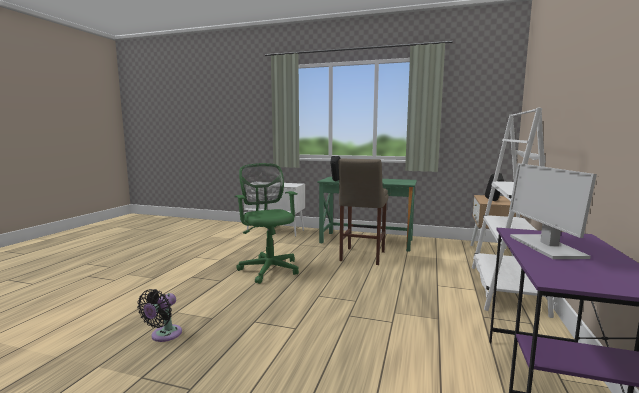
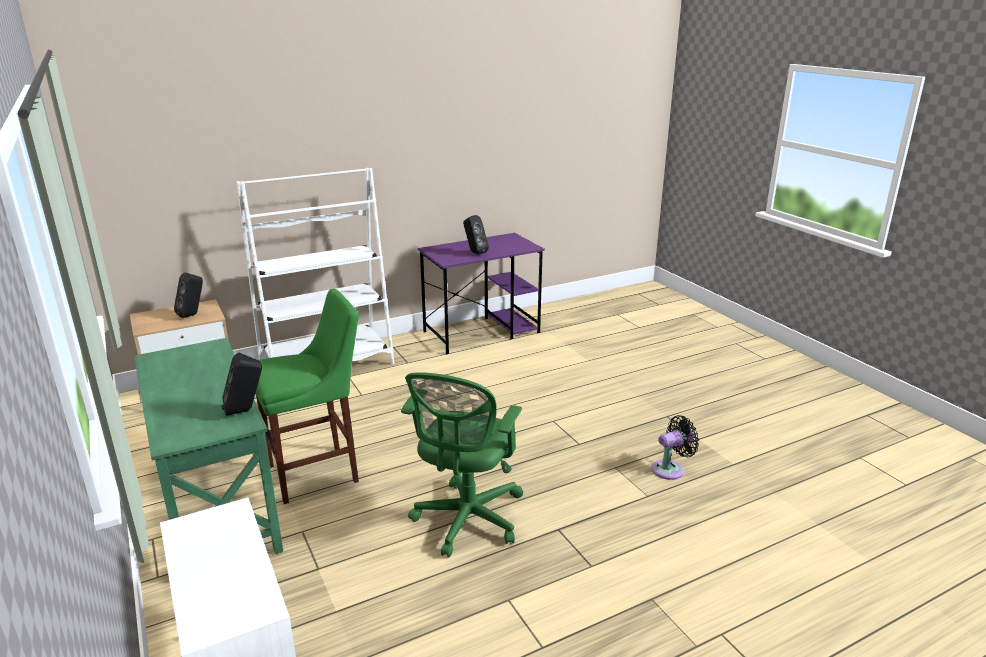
camera: 135 degrees left, 15 degrees up
(361, 257) = (318, 472): beige stool -> green stool
(545, 246) = (474, 252): monitor -> black speaker

